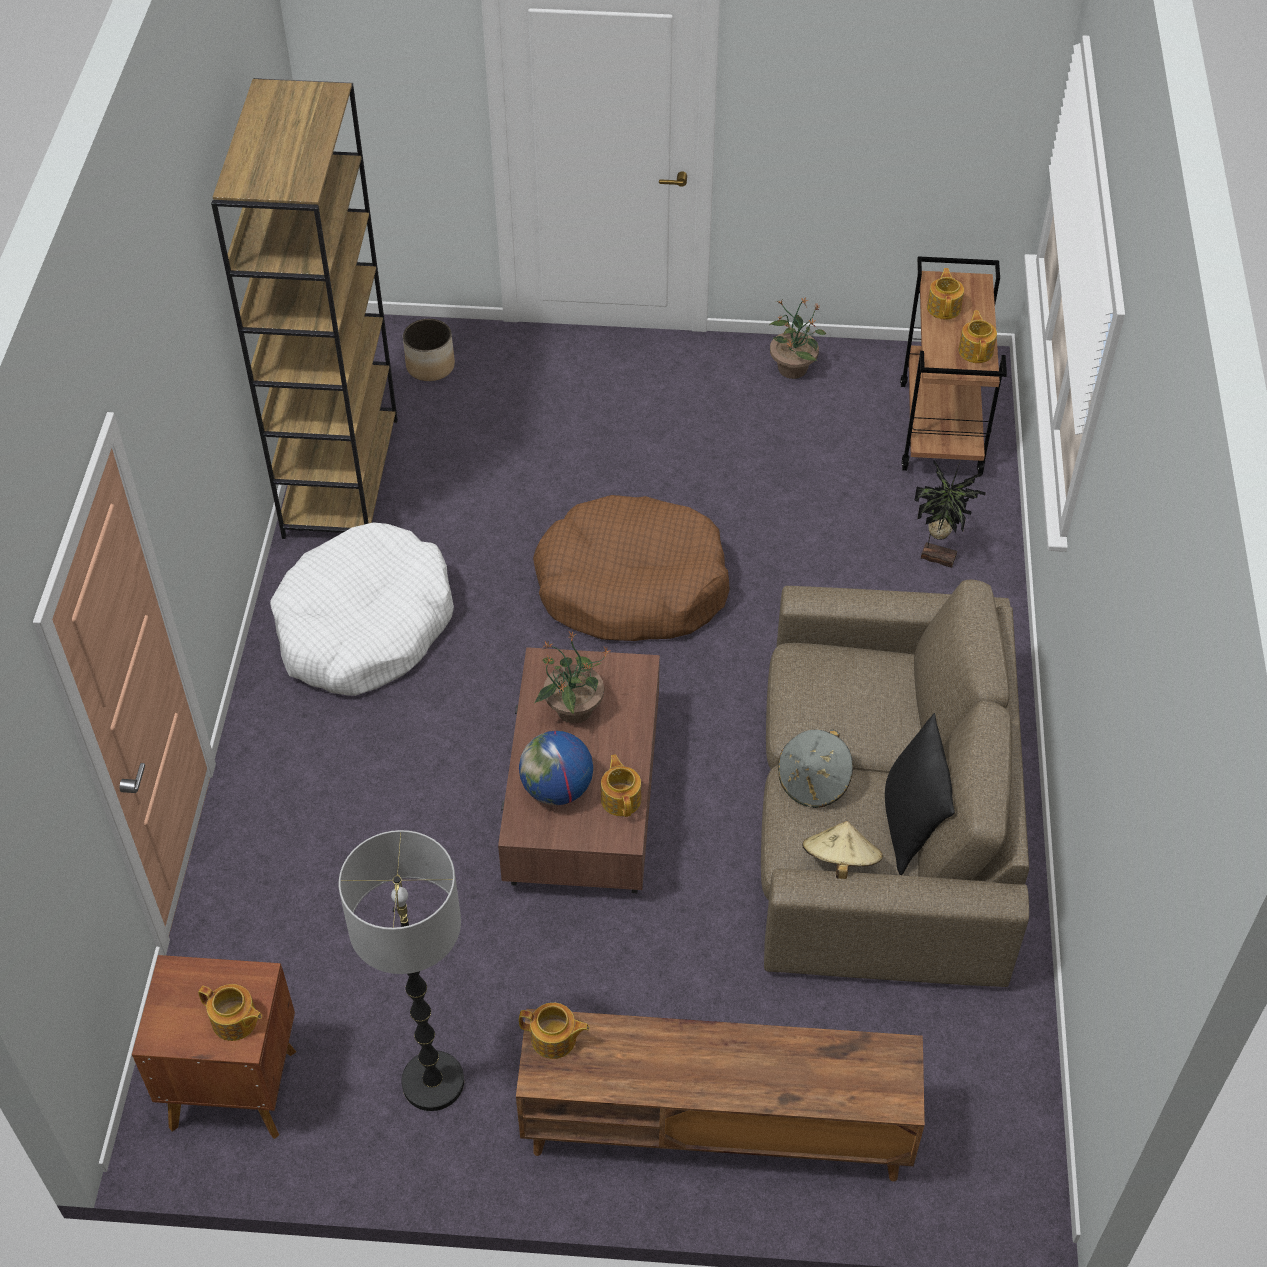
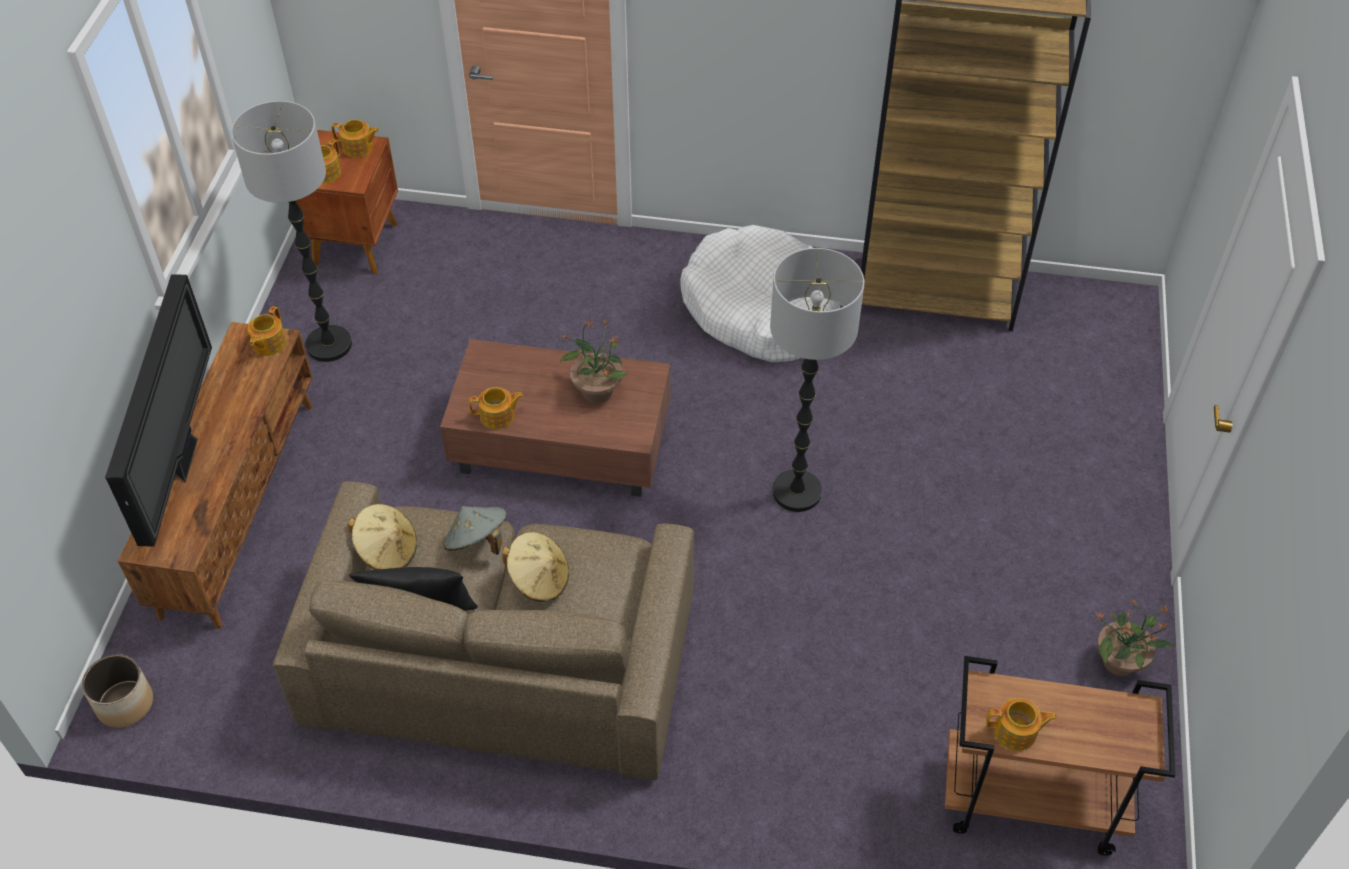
camera: 95 degrees right, 0 degrees up
(431, 366) = (1089, 355): planter -> planter (125, 704)
(557, 789) = (515, 376): globe -> none
(631, 586) = (797, 492): brown dog bed -> floor lamp
(756, 1091) = (184, 457): none -> television
(850, 722) = (539, 579): none -> beige hat
(938, 555) = (830, 764): potted plant -> none
(944, 307) = (1093, 711): teapot -> teapot (358, 148)

